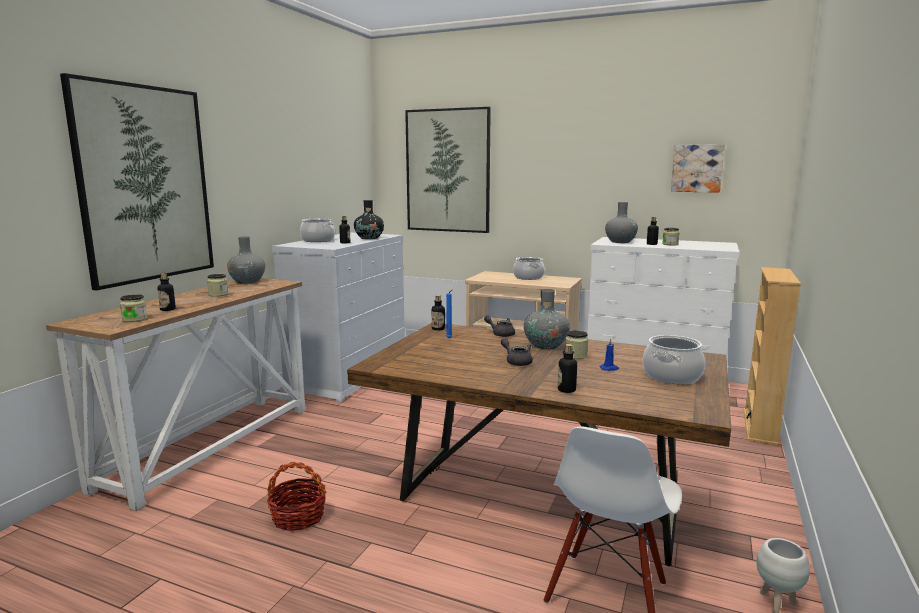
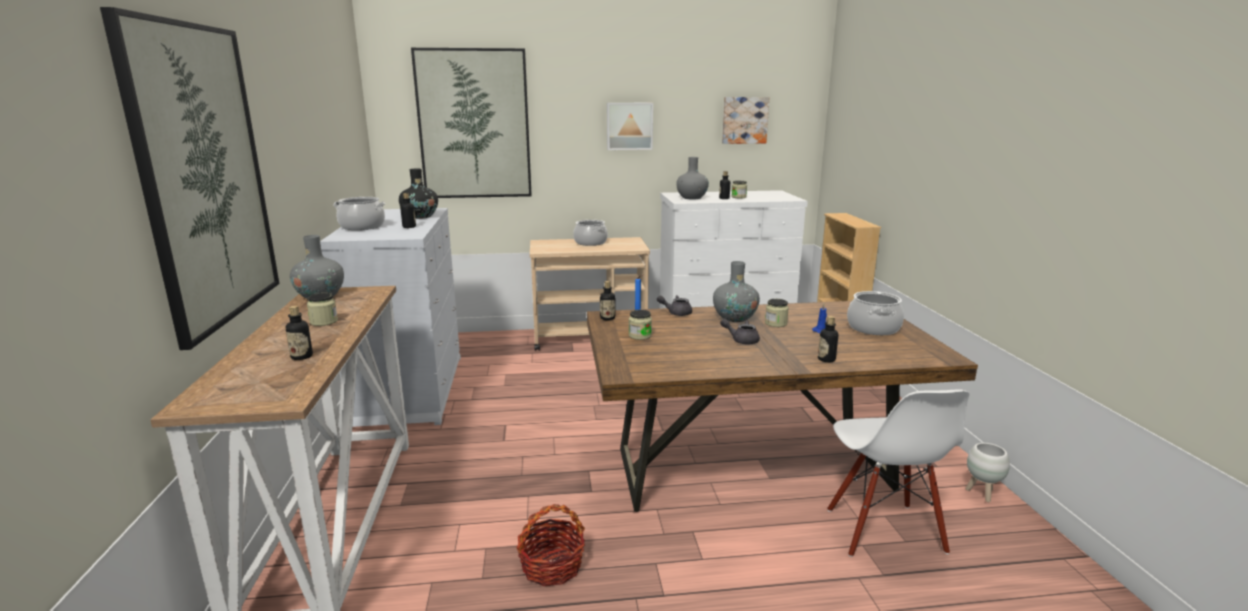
camera: 30 degrees left, 5 degrees up
(134, 319) = (287, 380): jar -> jar (640, 336)
(577, 173) = (629, 126): none -> picture

